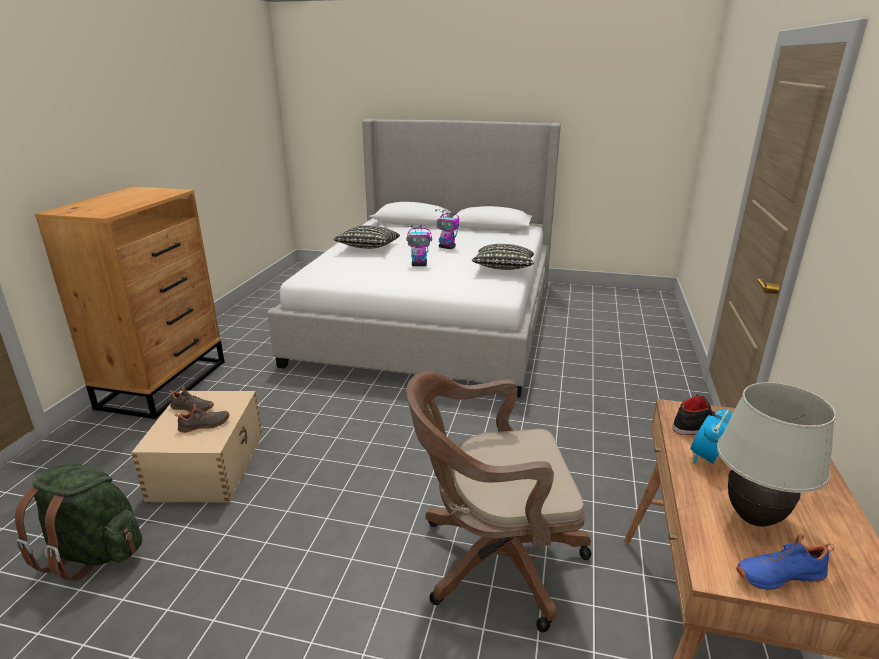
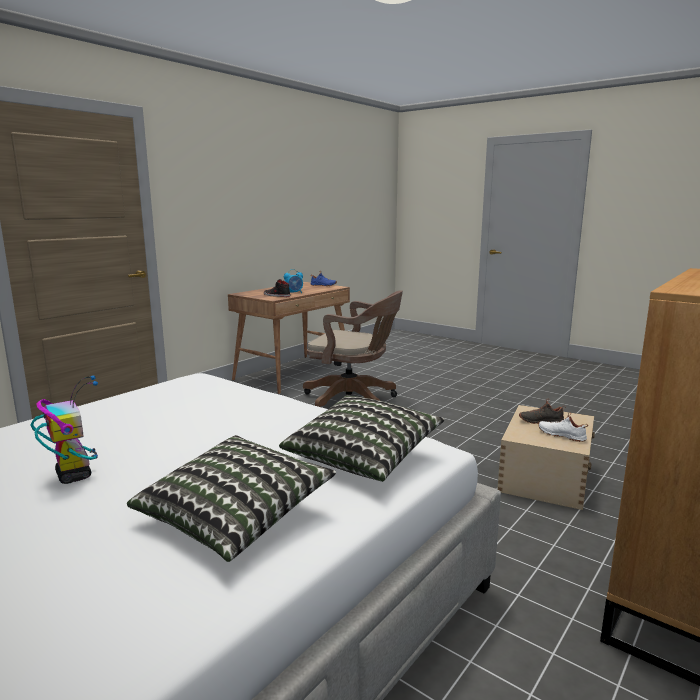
camera: 155 degrees left, 10 degrees down
(94, 552) = (603, 444): green backpack -> none
(192, 409) = (562, 435): black shoe -> white shoe
(419, 265) = (208, 438): toy robot -> none
(503, 269) = (111, 407): pillow -> pillow (363, 456)
(753, 517) = (308, 288): white table lamp -> none

